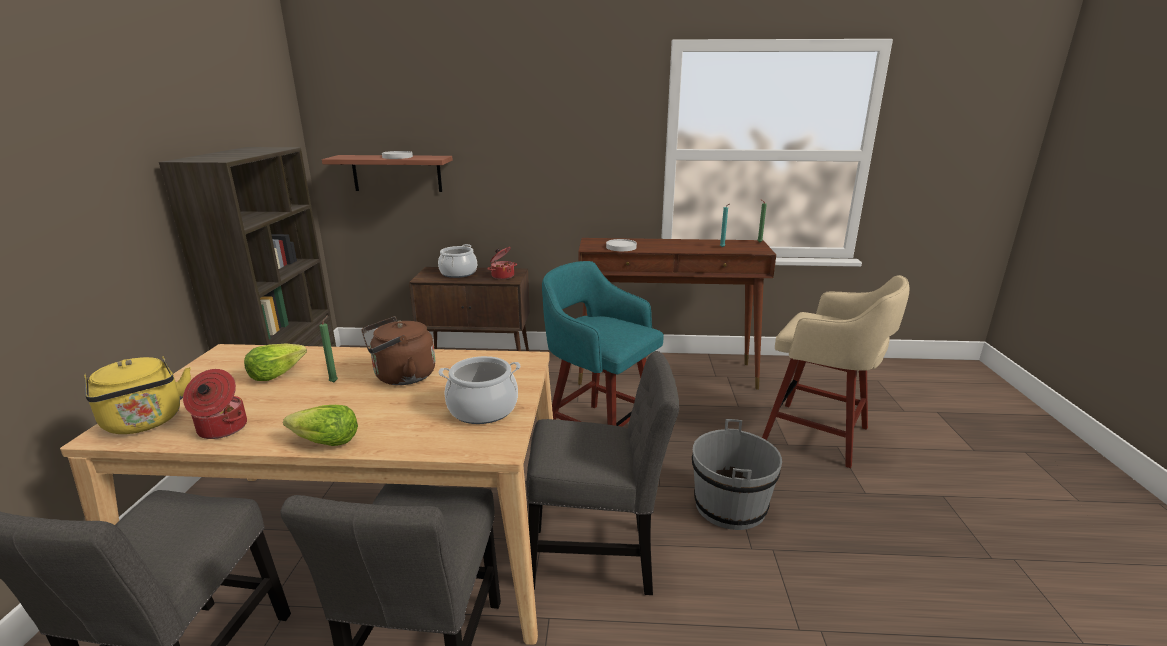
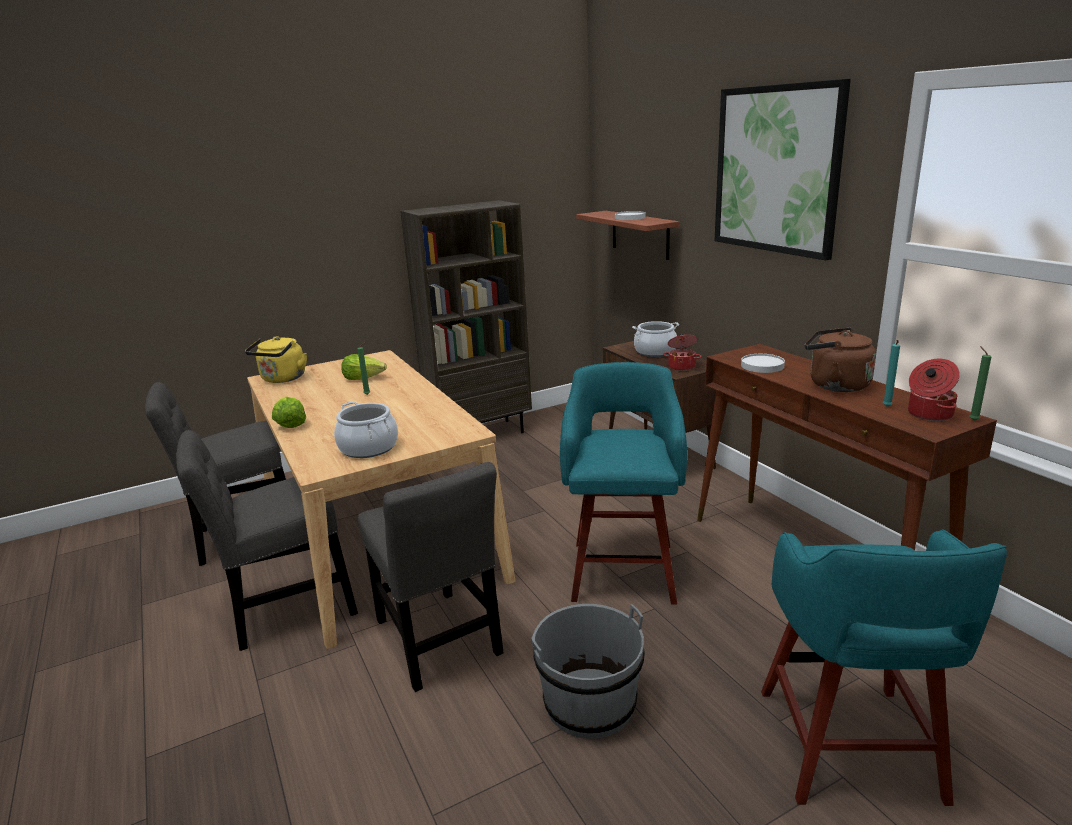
camera: 60 degrees right, 0 degrees up
(221, 429) = (287, 396): cooking pot -> cooking pot (928, 414)
(401, 377) = (393, 408): brown kettle -> brown kettle (834, 385)
(561, 106) = (776, 170): none -> picture
(819, 435) = (849, 749): beige stool -> turquoise stool

